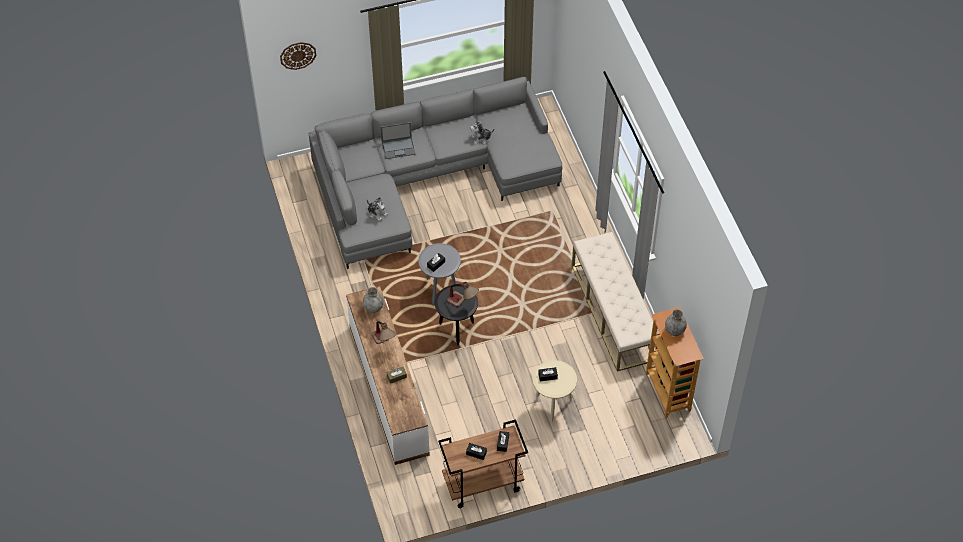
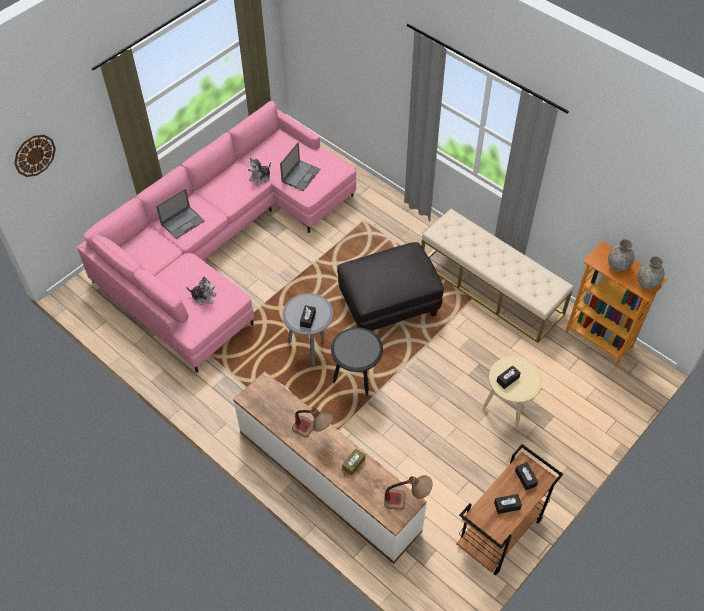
camera: 30 degrees left, 0 degrees up
(374, 307) = (274, 398): grey vase -> grey vase (647, 283)
(428, 179) = (222, 244): grey sofa -> pink sofa
(463, 303) = (365, 346): table lamp -> table lamp (407, 500)
(514, 150) = (301, 175): none -> laptop
(522, 287) = (388, 305): none -> black ottoman

